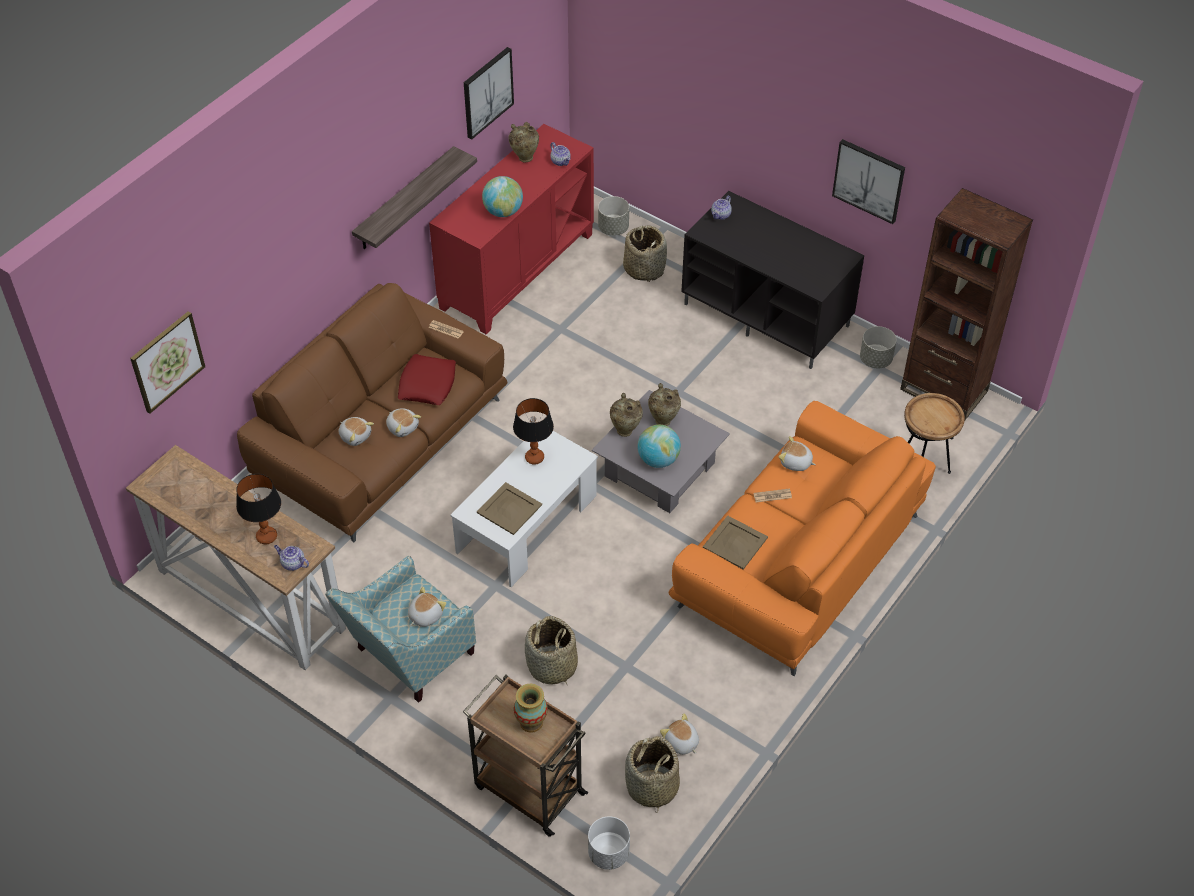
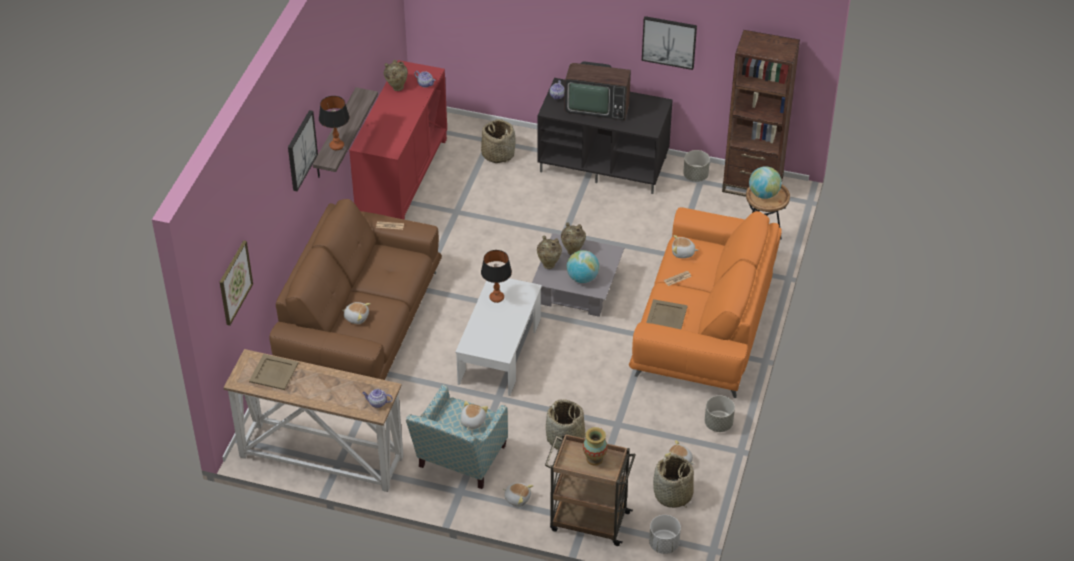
camera: 20 degrees left, 5 degrees down
(266, 536) = (348, 391): table lamp -> table lamp (336, 146)
(402, 427) = (388, 302): plush toy -> plush toy (517, 498)
(427, 384) = (391, 268): red pillow -> none
(487, 92) = (369, 41): picture -> picture (301, 150)
(503, 211) = (401, 129): globe -> globe (763, 194)
(509, 509) = (496, 336): beige tray -> beige tray (274, 372)
(613, 228) = (460, 131): grey planter -> grey planter (718, 424)
(764, 239) = (596, 105): none -> television

